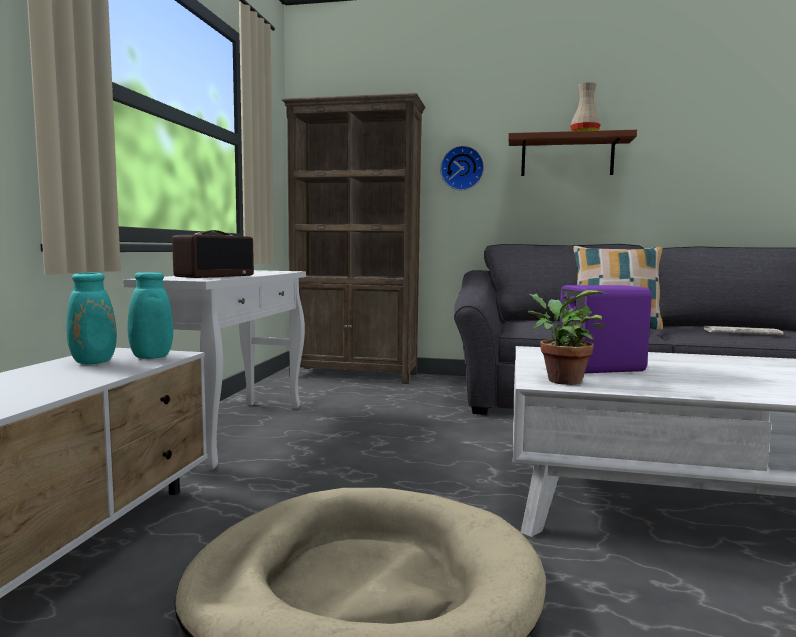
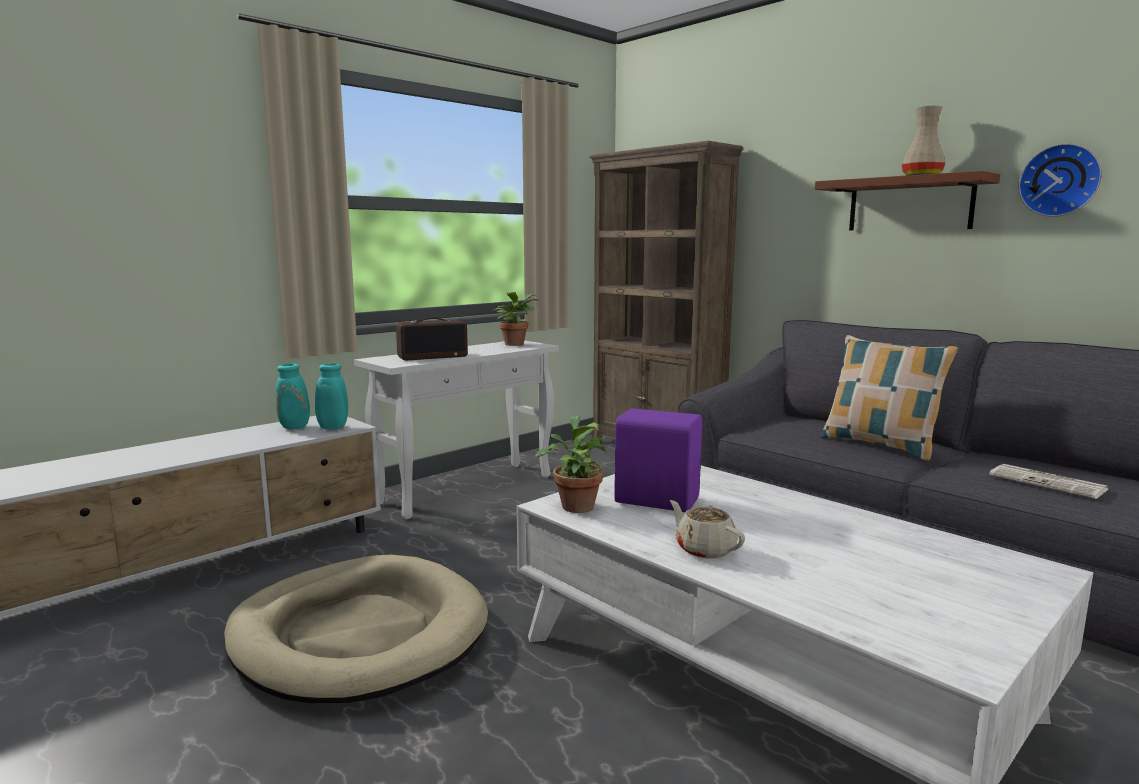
camera: 35 degrees right, 5 degrees up
(260, 271) = (515, 344): none -> potted plant
(462, 168) = (781, 221): wall clock -> wall clock (1060, 180)
(724, 388) = (704, 549): none -> beige teapot

